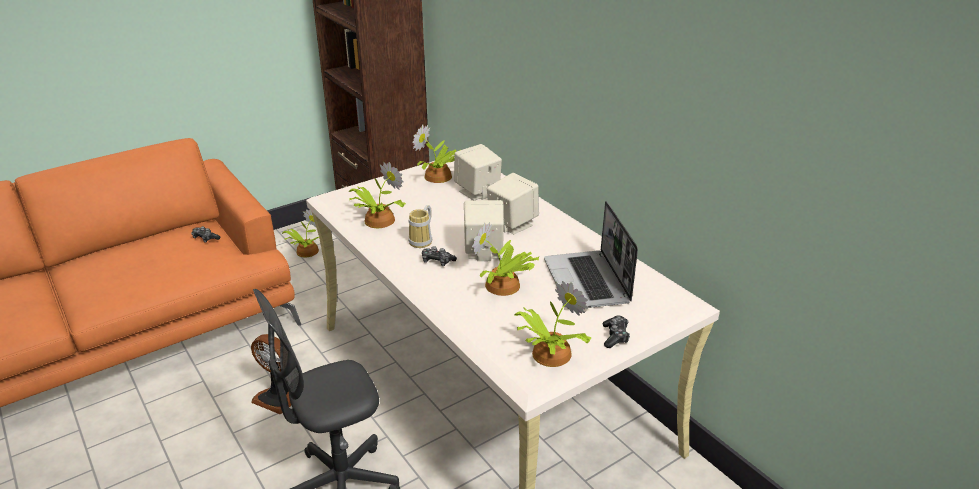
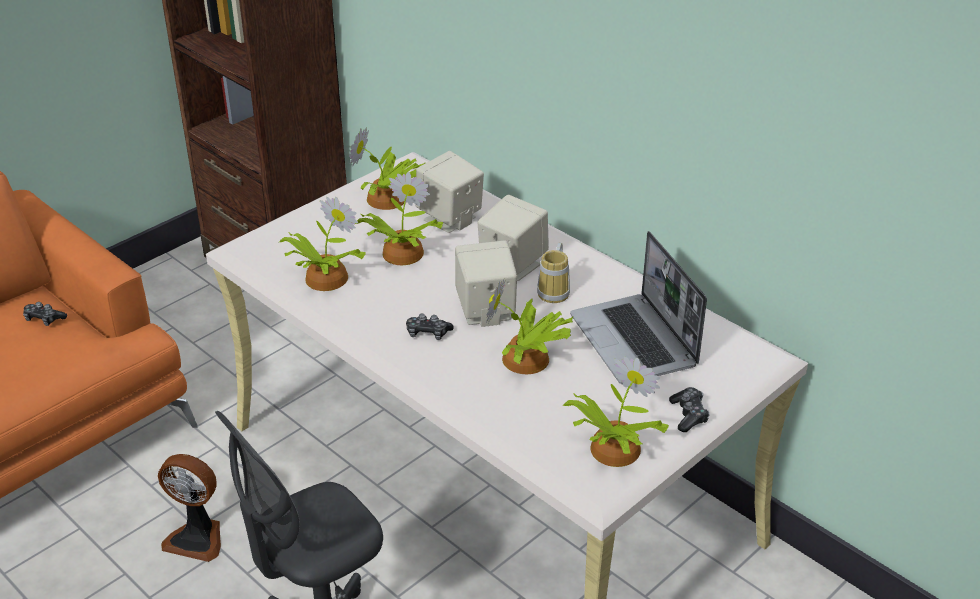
camera: 10 degrees left, 5 degrees up
(306, 251) = (168, 311): potted plant -> potted plant (400, 254)
(423, 241) = (398, 304): mug -> mug (556, 291)

